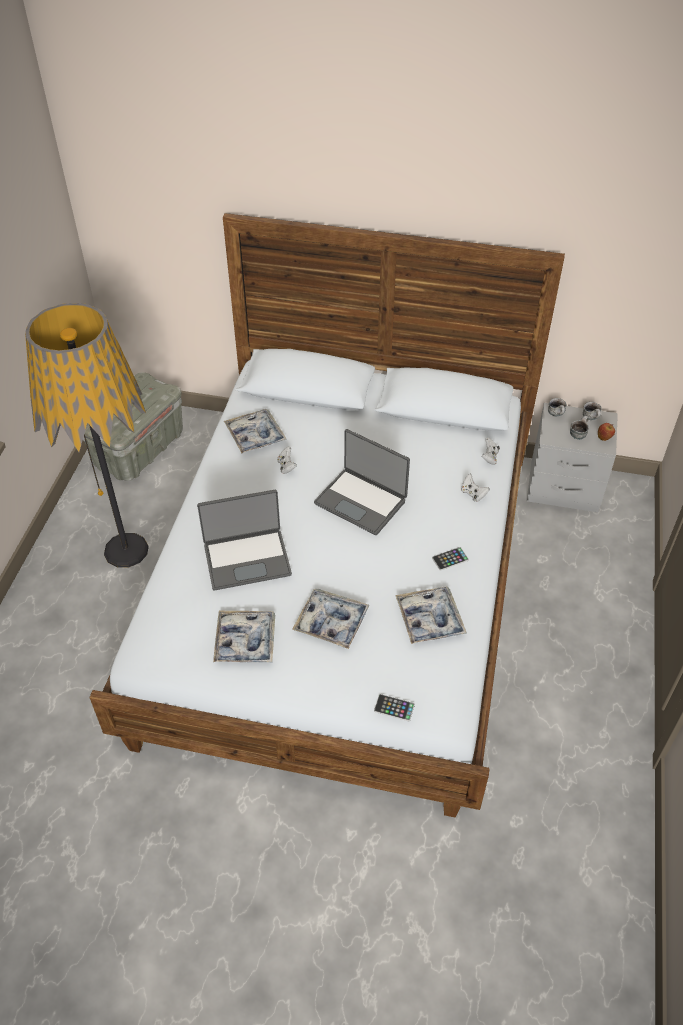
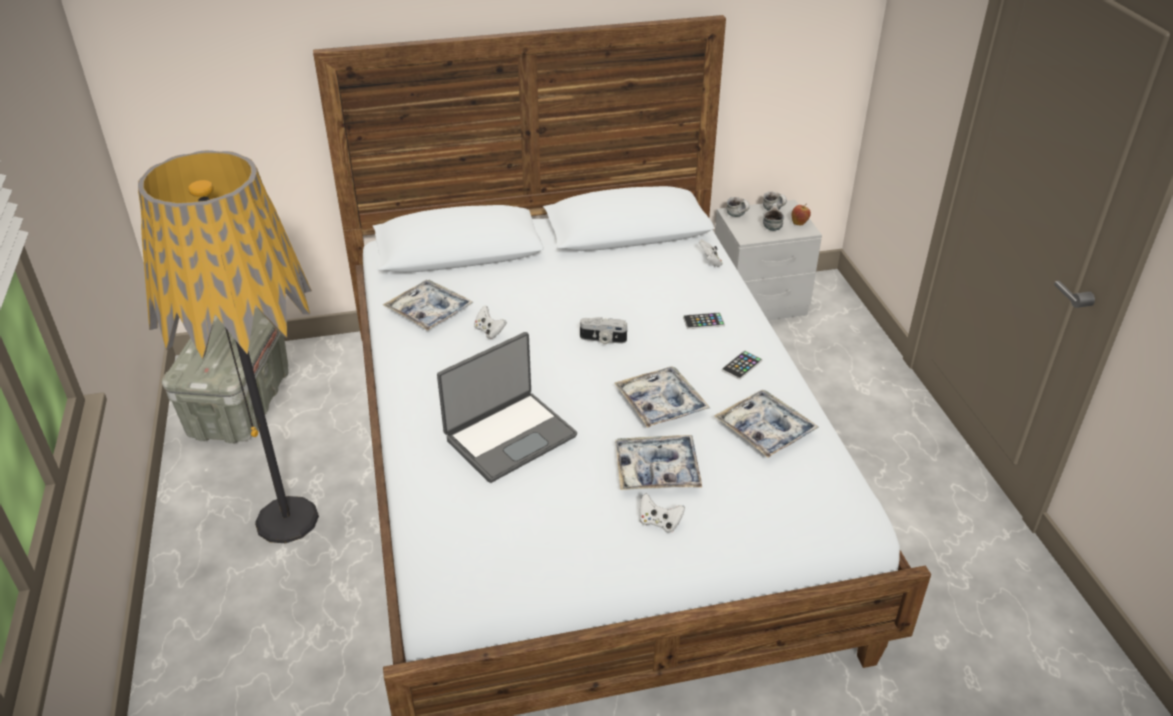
camera: 25 degrees left, 10 degrees down
(245, 641) = (568, 525): tray -> tray (661, 403)
(361, 501) = (603, 340): laptop -> camera
(394, 708) = (795, 532): phone -> phone (703, 321)
(473, 494) = (719, 299): white game controller -> white game controller (659, 522)

